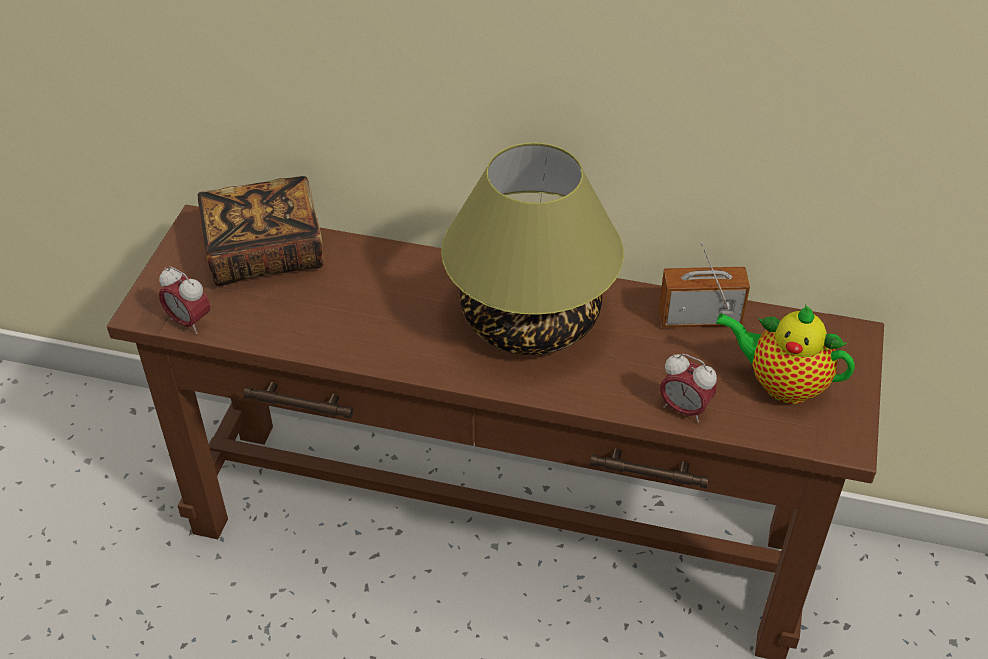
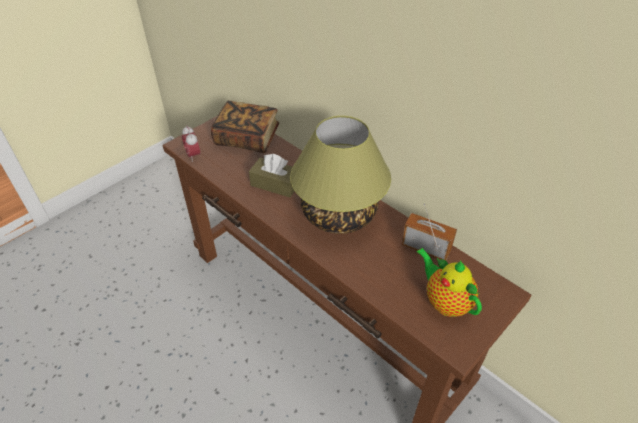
camera: 30 degrees right, 0 degrees up
(384, 314) = (275, 184): none -> brown tissue box
(684, 409) = (381, 291): alarm clock -> none

